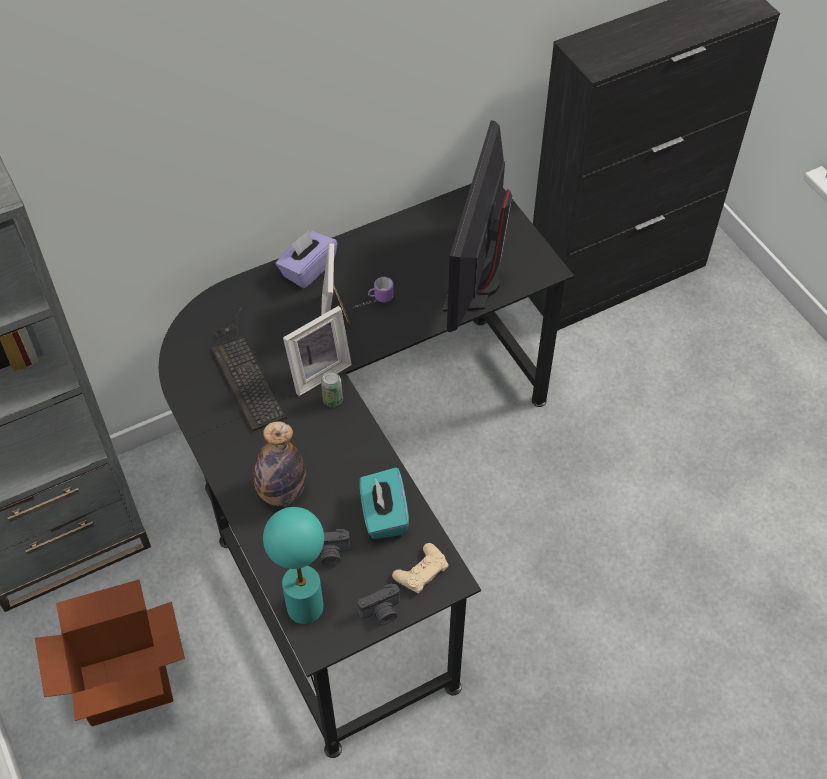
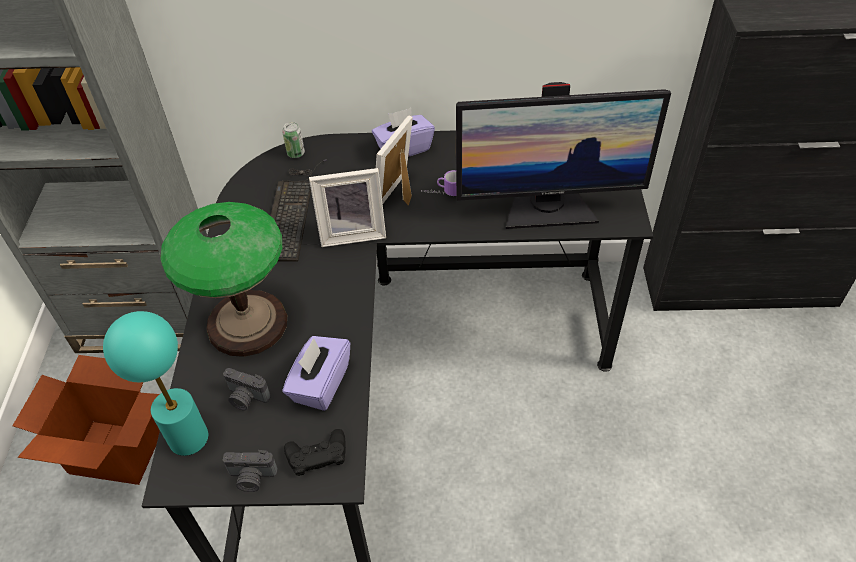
camera: 30 degrees right, 5 degrees down
(281, 492) = (246, 323): bottle -> table lamp
(332, 400) = (348, 261): can -> can (296, 153)
(384, 515) = (320, 384): turquoise tissue box -> purple tissue box
(421, 571) = (317, 455): beige game controller -> black game controller
(475, 282) = (548, 209): monitor -> monitor turned 135 degrees counterclockwise

